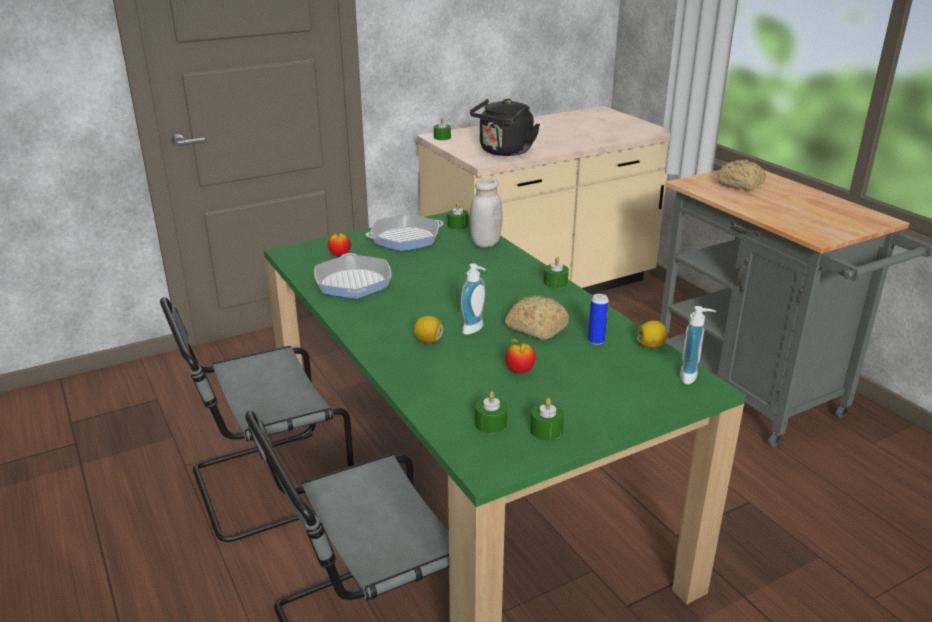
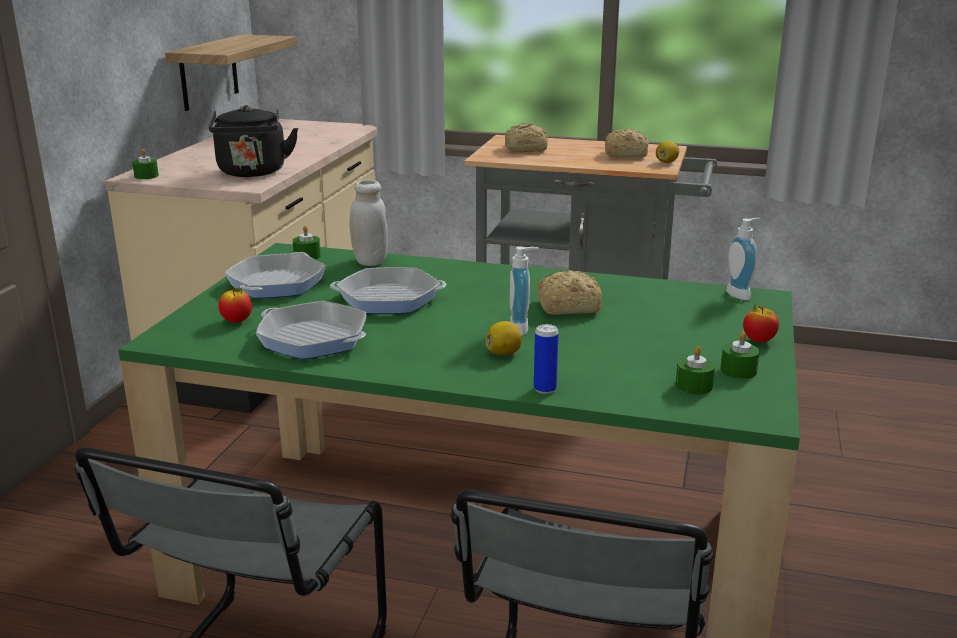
camera: 45 degrees left, 5 degrees down
(442, 274) = (388, 298): none -> frying pan
(519, 371) = (627, 341): apple -> apple (758, 341)
(552, 64) = (209, 72): none -> shelf
(555, 283) = (505, 270): green candle -> none
(596, 341) = (630, 298): can -> can (545, 389)
(651, 346) = (673, 286): lemon -> lemon (666, 162)
(818, 214) = (624, 155): none -> bread

